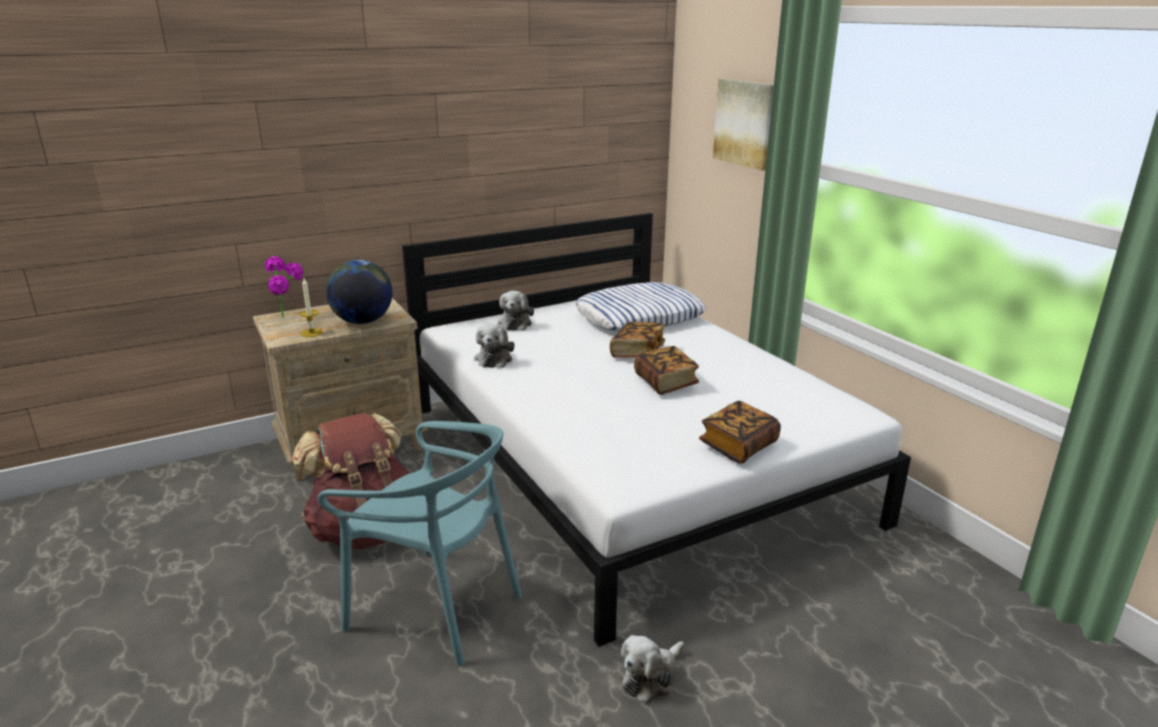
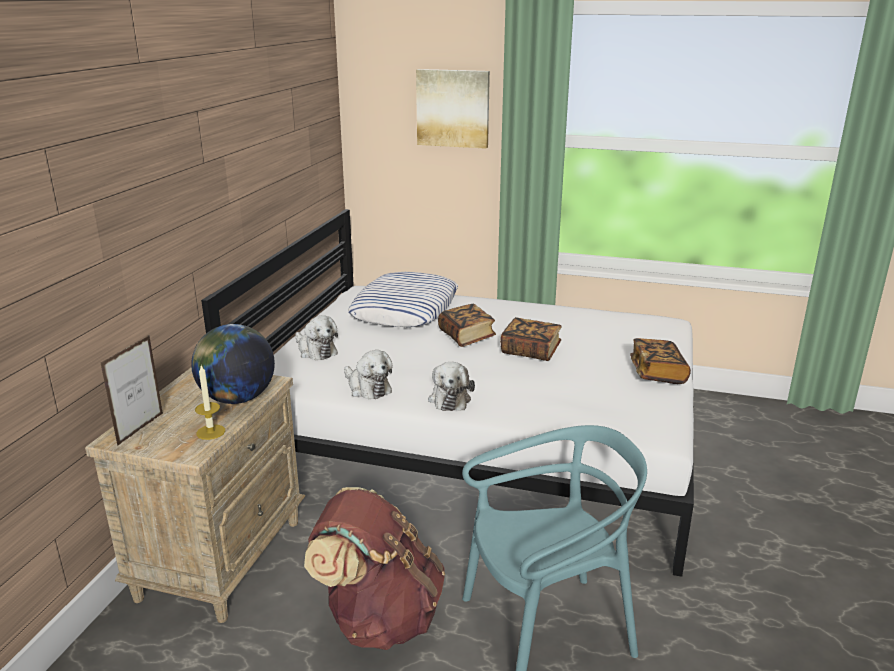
camera: 45 degrees left, 0 degrees up
(290, 317) = (141, 429): potted plant -> picture frame
(651, 677) = (736, 572): plush toy -> plush toy (450, 398)

